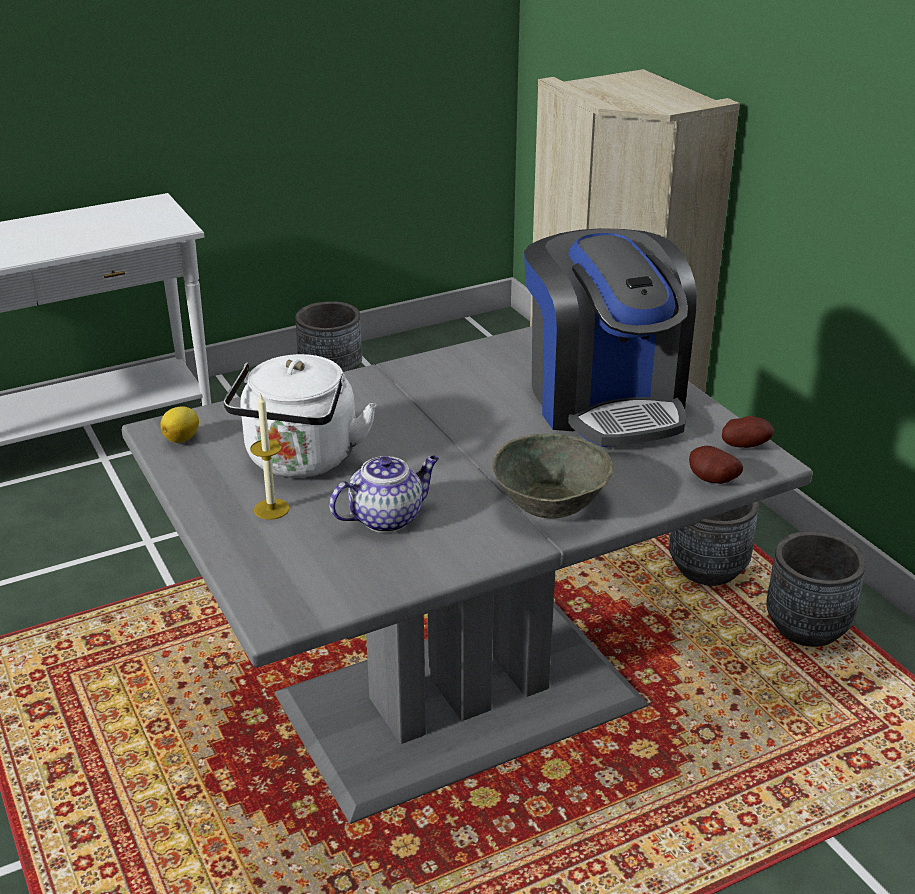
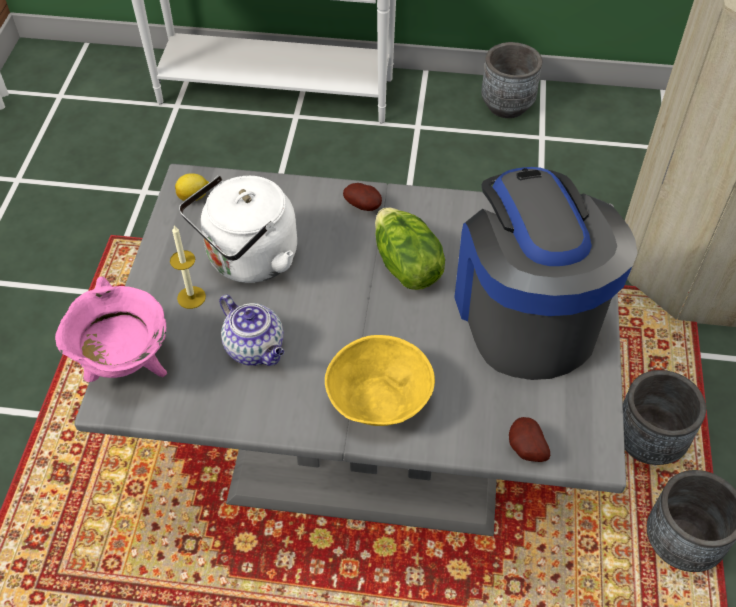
camera: 35 degrees right, 20 degrees up
(262, 585) = (126, 366): none -> pink cooking pot
(387, 517) = (256, 348): teapot -> teapot turned 45 degrees clockwise
(463, 410) = (405, 266): none -> lettuce
(552, 504) = (380, 402): grey bowl -> yellow bowl
(605, 400) = (525, 314): coffee machine -> coffee machine turned 150 degrees clockwise
(744, 446) = (591, 427): potato -> potato (364, 206)

